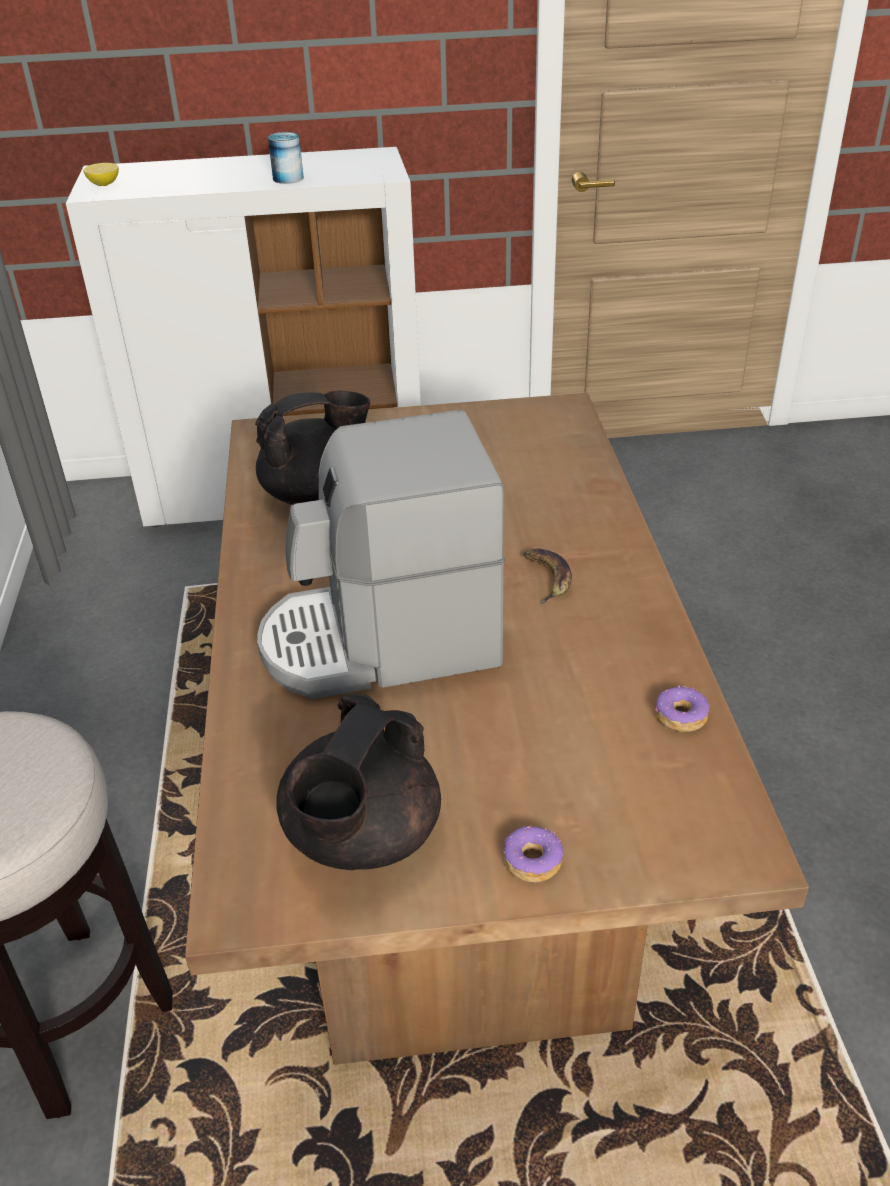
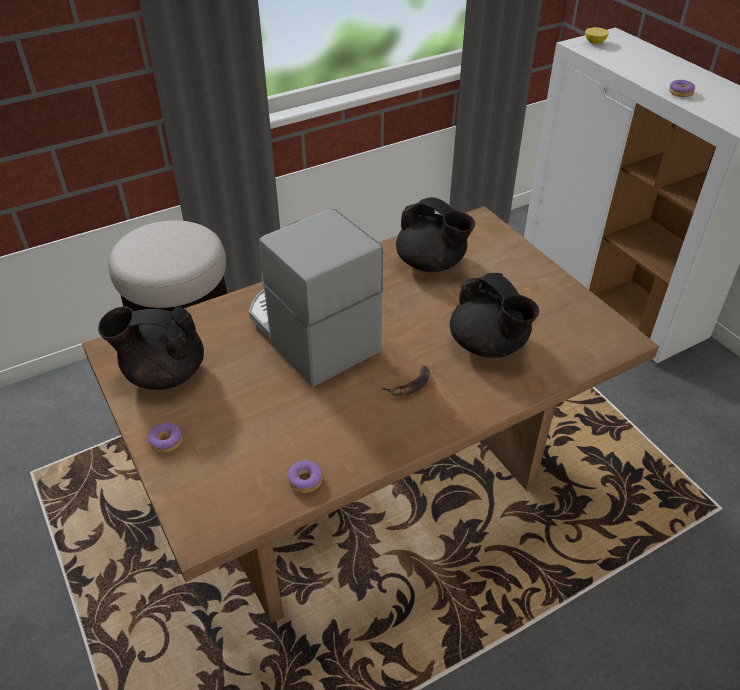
camera: 65 degrees right, 5 degrees up
(288, 178) = (680, 93): can -> donut
(514, 497) = (489, 345): none -> black teapot

